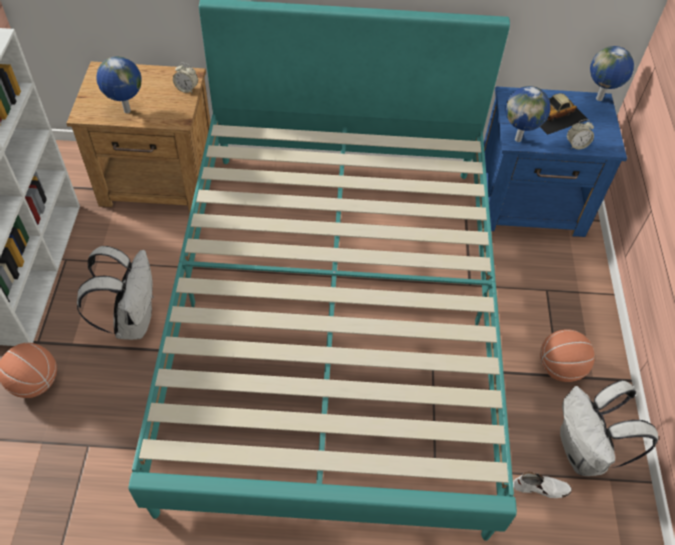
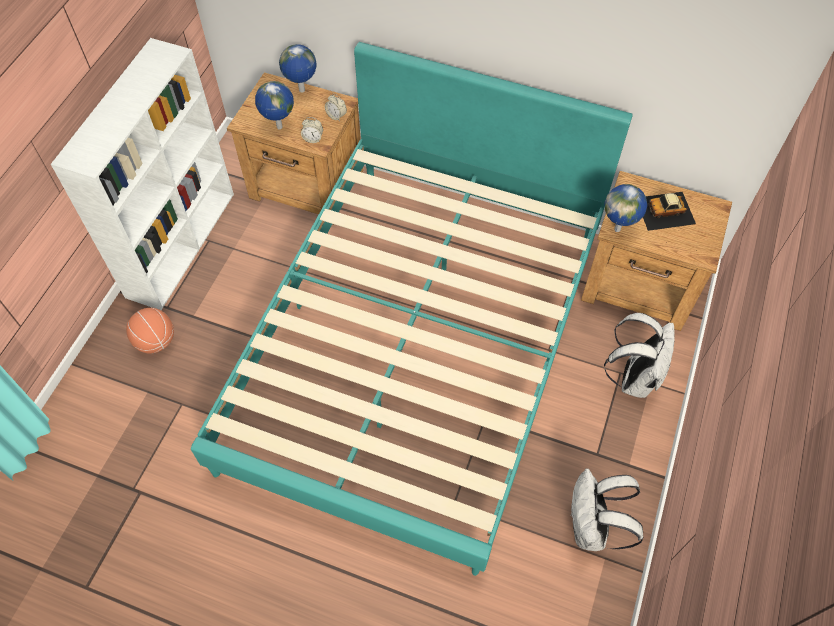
camera: 20 degrees right, 5 degrees up
(132, 320) = (246, 308): white backpack -> white backpack (634, 377)
(530, 204) = (640, 285): blue nightstand -> brown nightstand
(540, 487) = (540, 546): white shoe -> none
(559, 368) = (601, 447): basketball -> none
(576, 145) = (671, 247): alarm clock -> alarm clock (313, 139)
(599, 99) = (717, 205): globe -> globe (302, 91)

